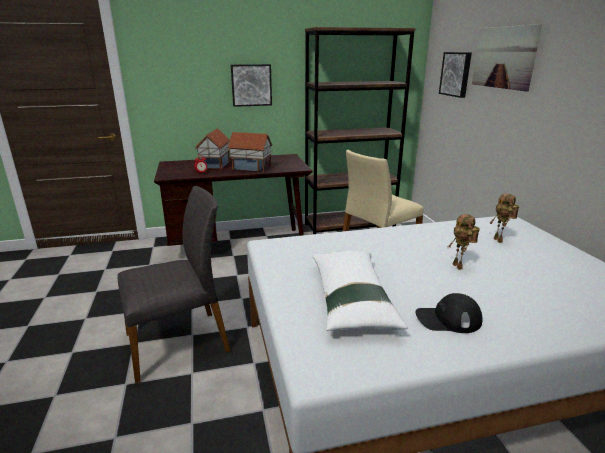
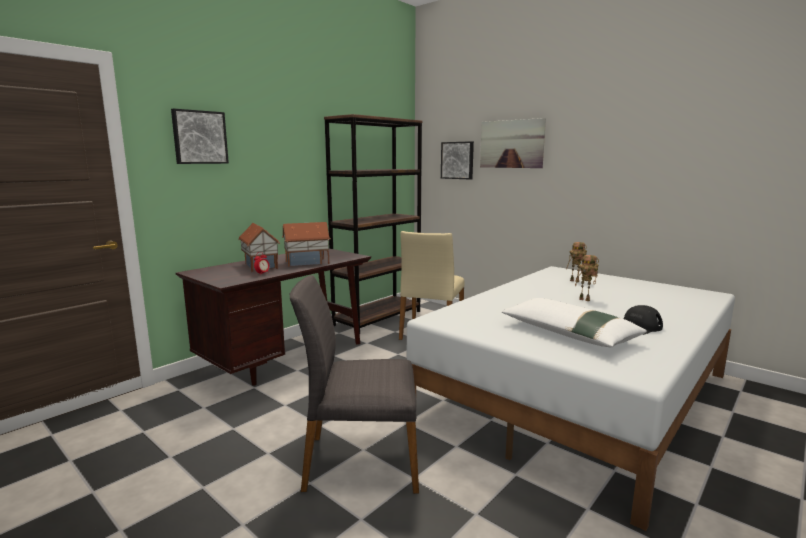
camera: 35 degrees left, 10 degrees down
(179, 342) = (360, 461): grey chair -> grey chair turned 120 degrees counterclockwise
(251, 85) = (276, 174): picture -> picture (199, 137)

